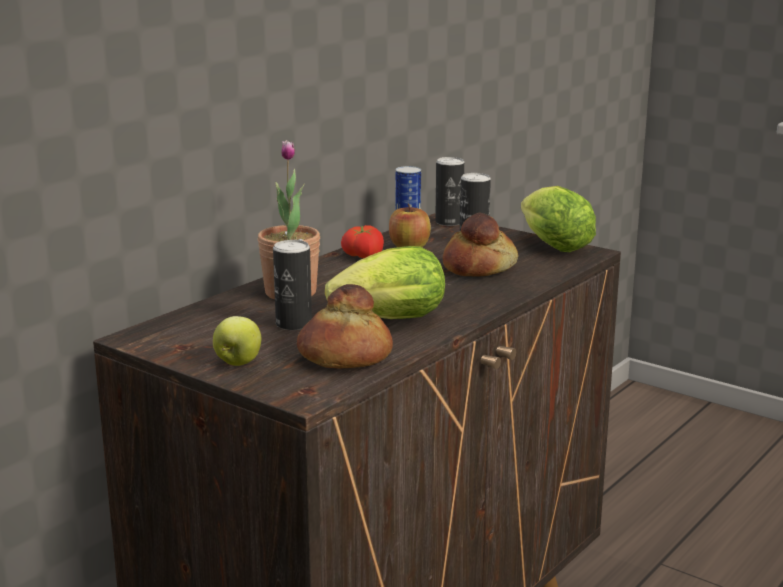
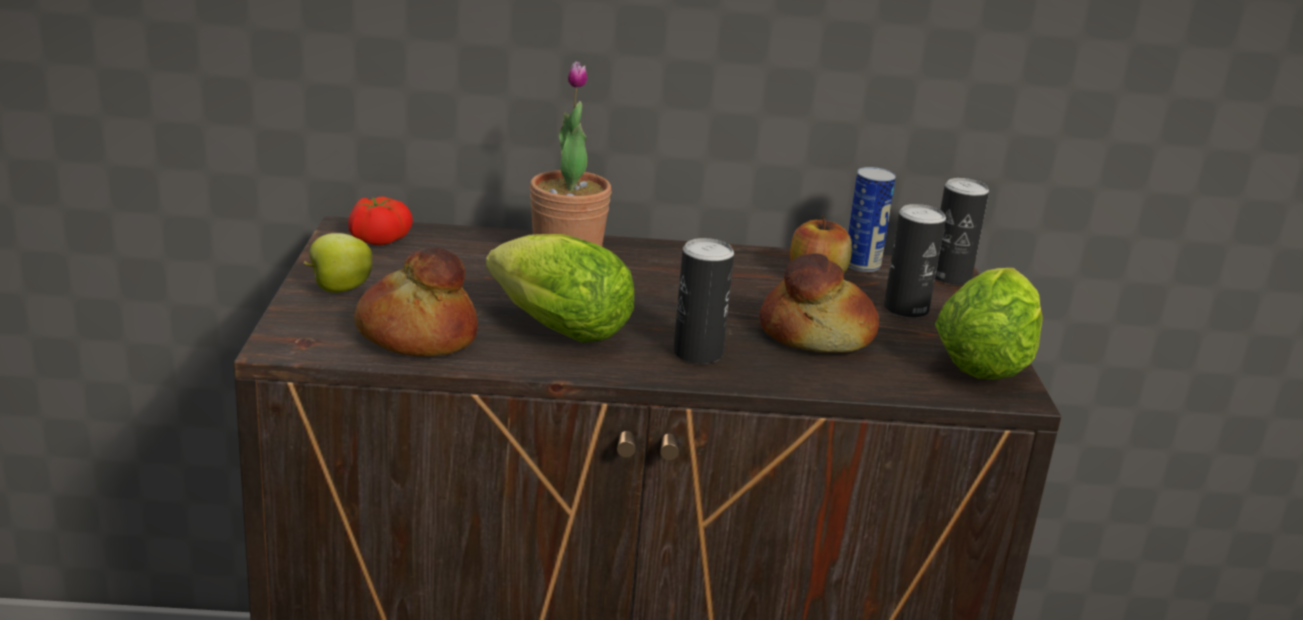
camera: 50 degrees right, 5 degrees up
(293, 324) = (478, 285): can -> can (697, 353)
(362, 256) = (740, 262): tomato -> tomato (377, 239)

